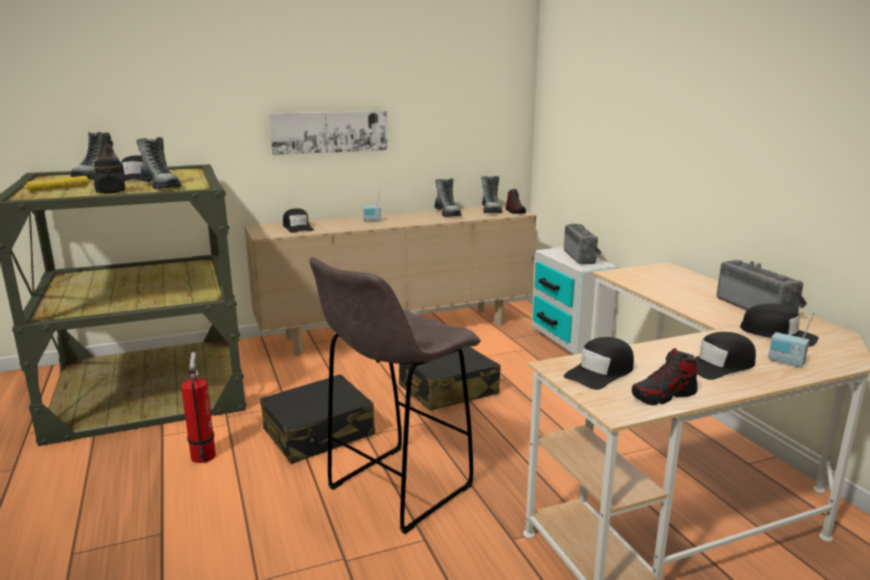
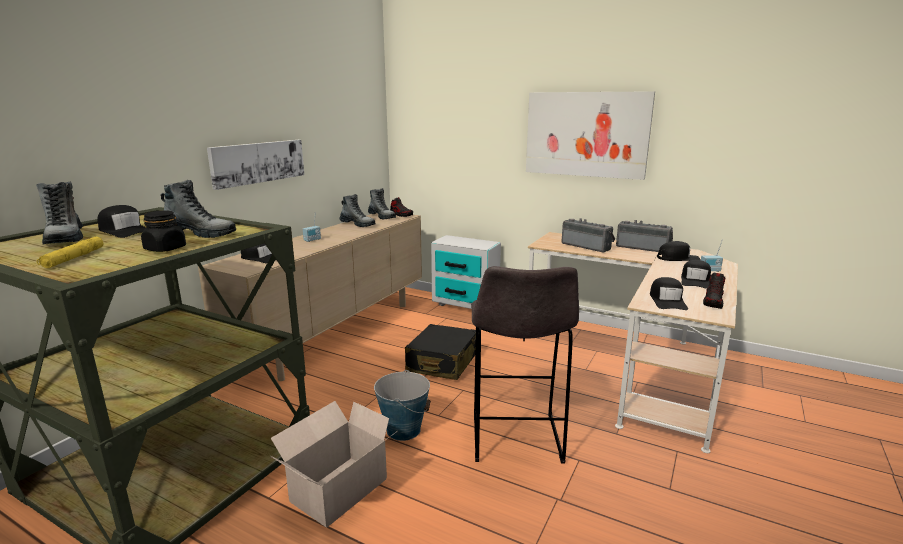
camera: 40 degrees left, 0 degrees up
(203, 454) = (336, 491): fire extinguisher -> cardboard box
(319, 433) = (403, 429): black suitcase -> bucket
(582, 257) = (469, 240): radio -> radio (587, 246)
(722, 119) = (586, 134): none -> picture

